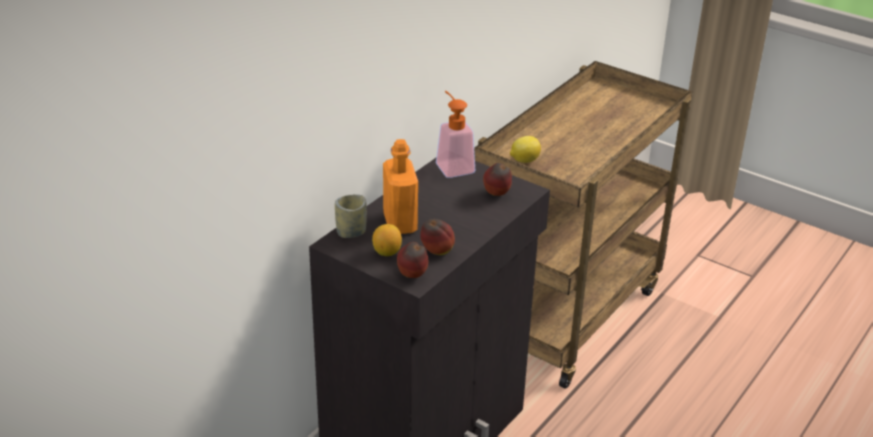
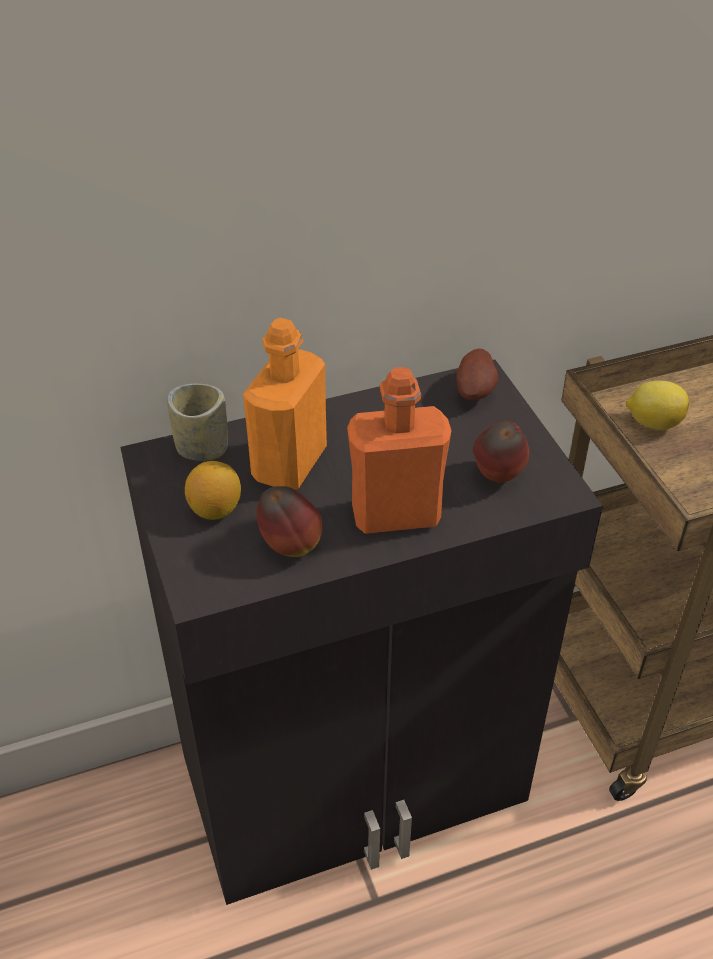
camera: 35 degrees right, 10 degrees up
(412, 276) = (207, 575): apple -> none
(452, 165) = (476, 391): soap dispenser -> potato
(469, 224) = (396, 514): none -> orange bottle

